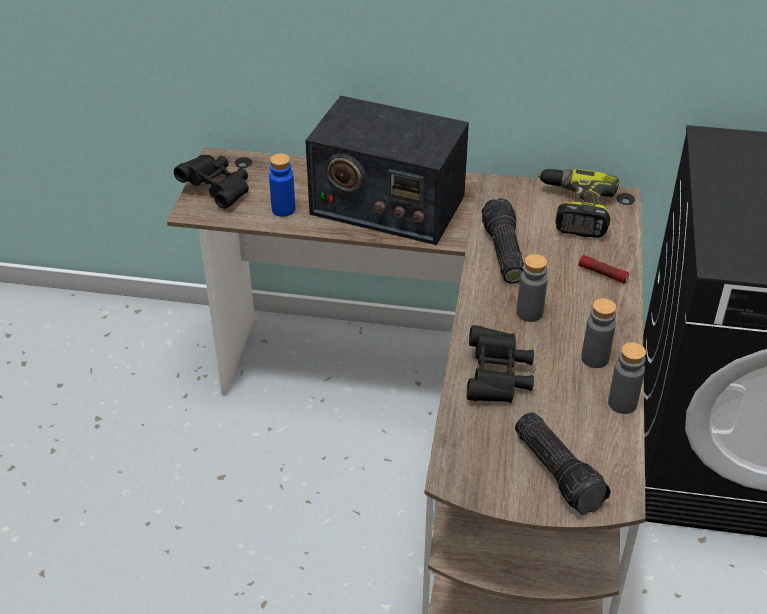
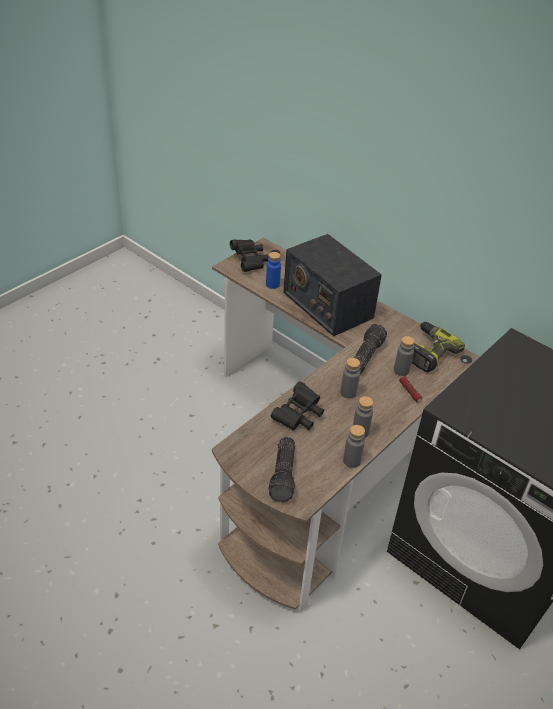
camera: 30 degrees right, 0 degrees up
(565, 250) = (401, 370): none -> grey bottle

